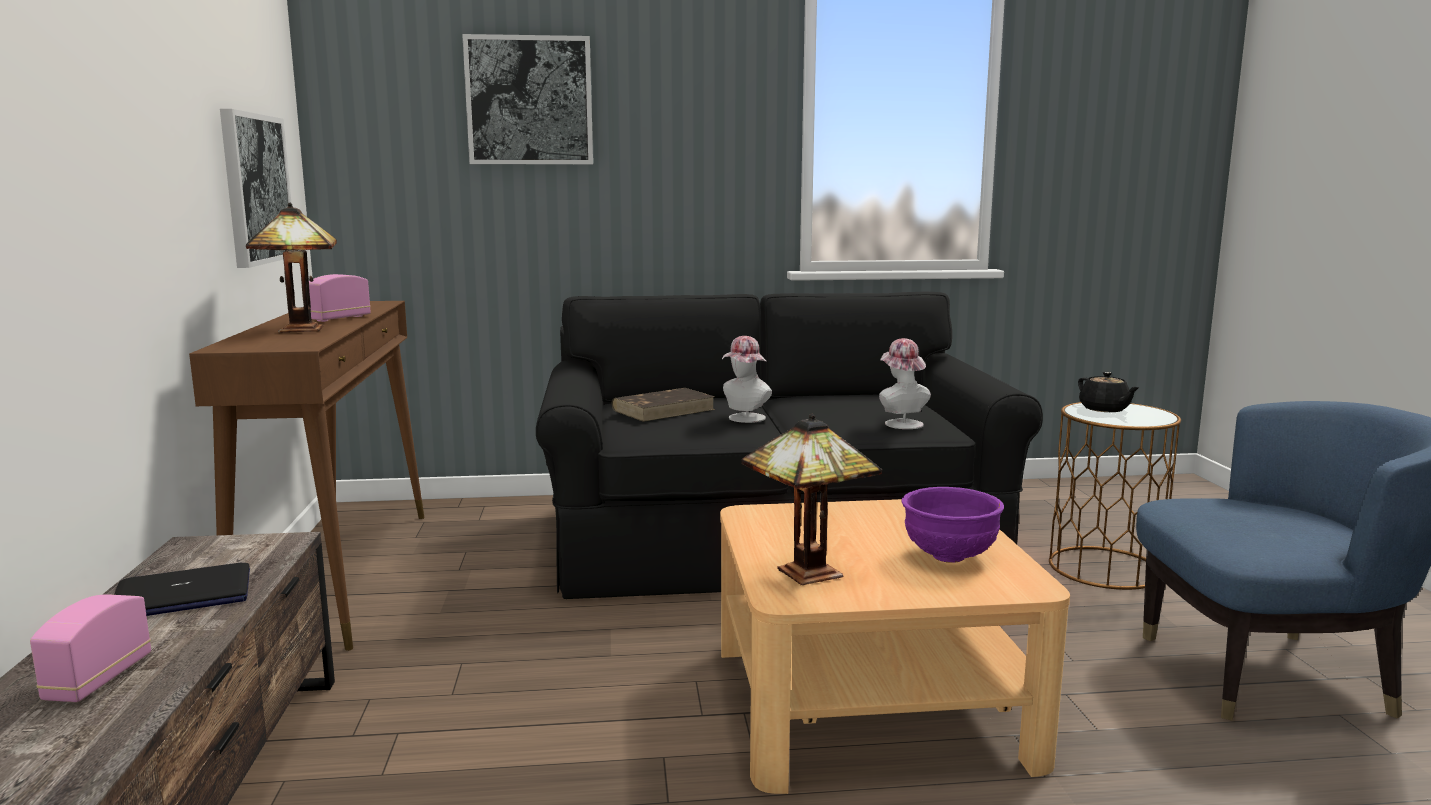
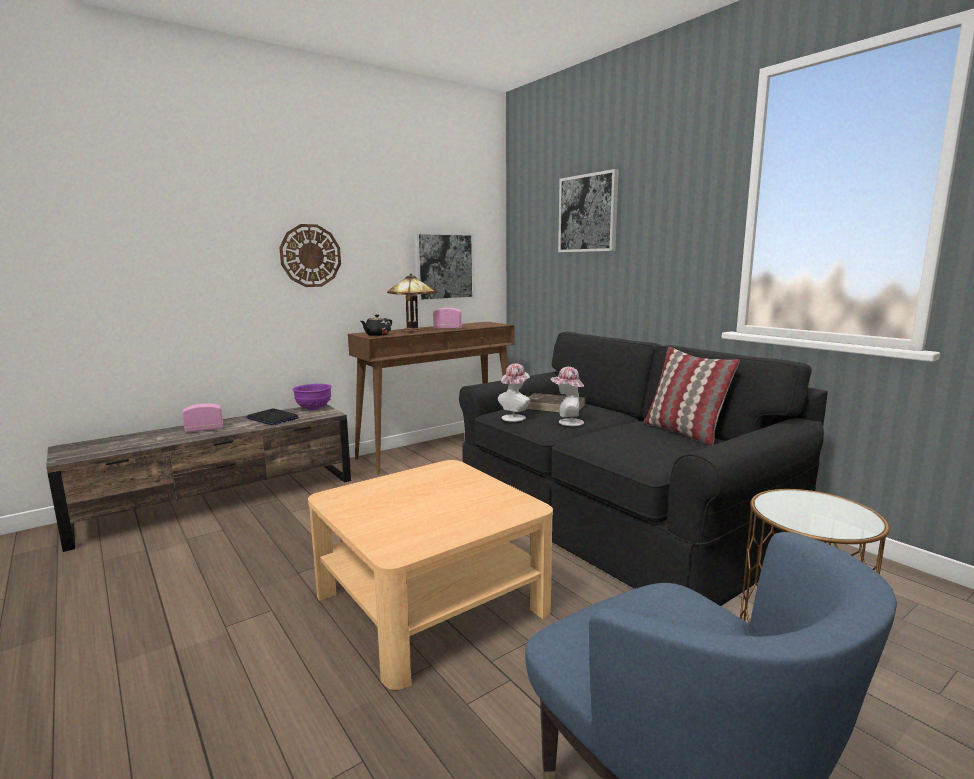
camera: 60 degrees right, 0 degrees up
(104, 157) = (310, 255): none -> wall clock
(807, 575) = (365, 495): table lamp -> none
(851, 396) = (684, 432): none -> pillow
(900, 423) = (634, 454): hat -> hat (515, 417)
(948, 556) = (428, 523): purple bowl -> purple bowl (314, 409)
(1105, 409) = (816, 504): black teapot -> black teapot (377, 335)

